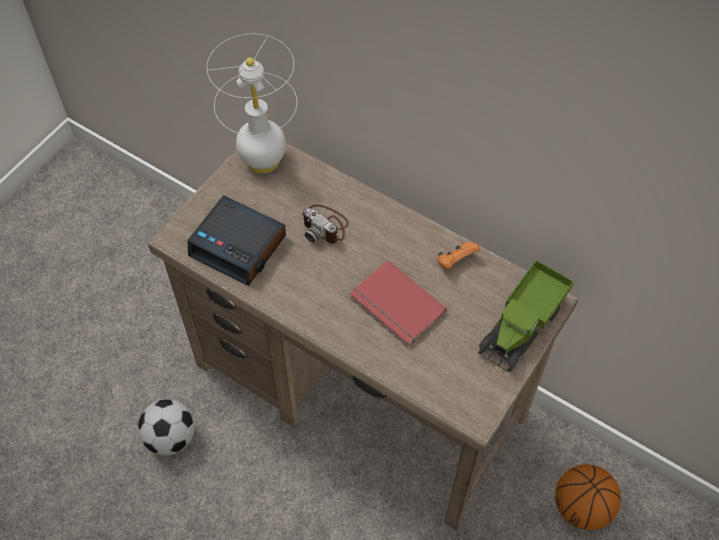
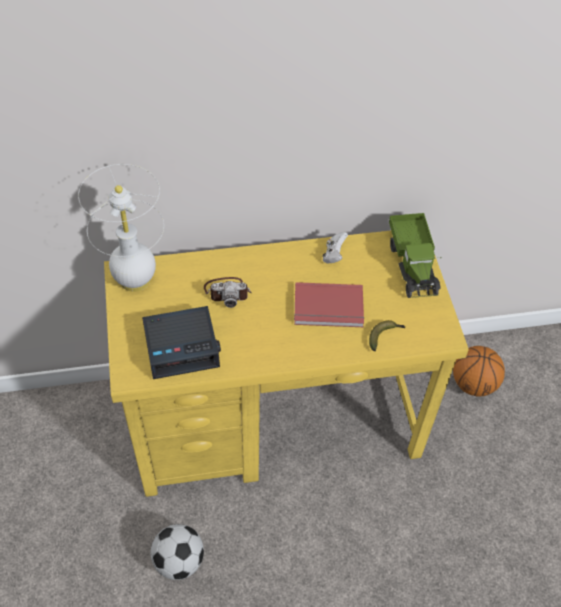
camera: 45 degrees left, 5 degrees down
(361, 388) = (276, 420): brown desk -> yellow desk
(418, 371) = (385, 336): none -> banana
(455, 261) = (333, 255): orange game controller -> white game controller

